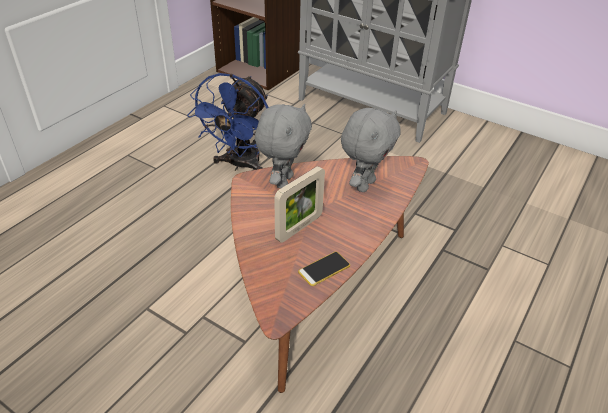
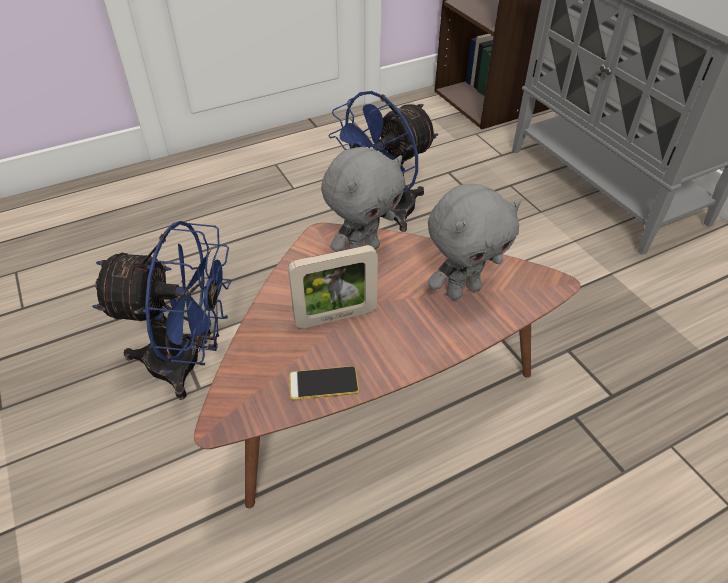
camera: 30 degrees right, 5 degrees up
(164, 319) = (188, 363): none -> blue fan

